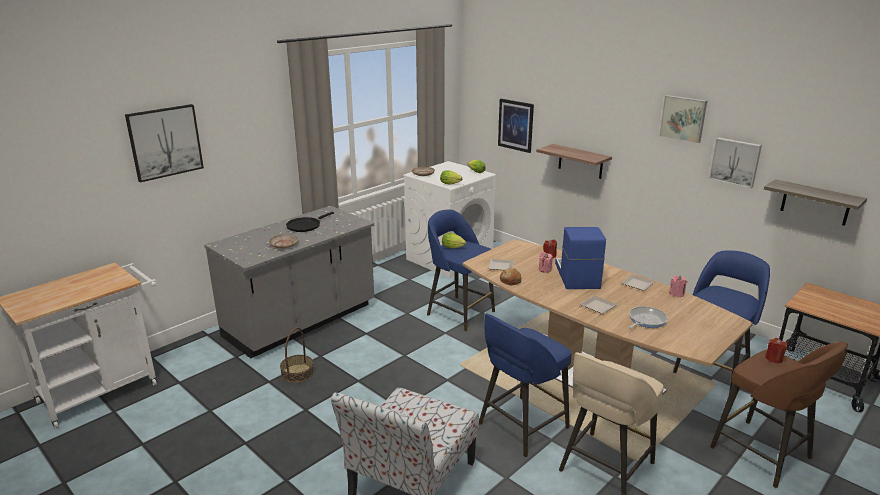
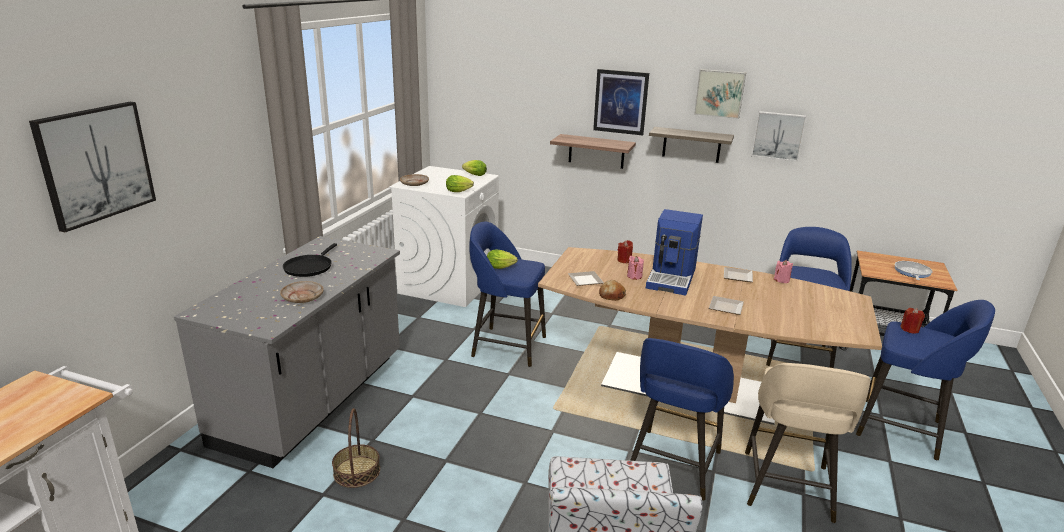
camera: 25 degrees left, 0 degrees up
(515, 125) = (509, 116): picture -> picture (620, 102)
(576, 276) = (672, 278): coffee machine -> coffee machine turned 135 degrees counterclockwise
(646, 320) = (783, 313): frying pan -> frying pan (912, 272)
(763, 454) = (902, 429): brown stool -> blue stool
(815, 203) = (862, 169): shelf -> shelf (691, 145)

